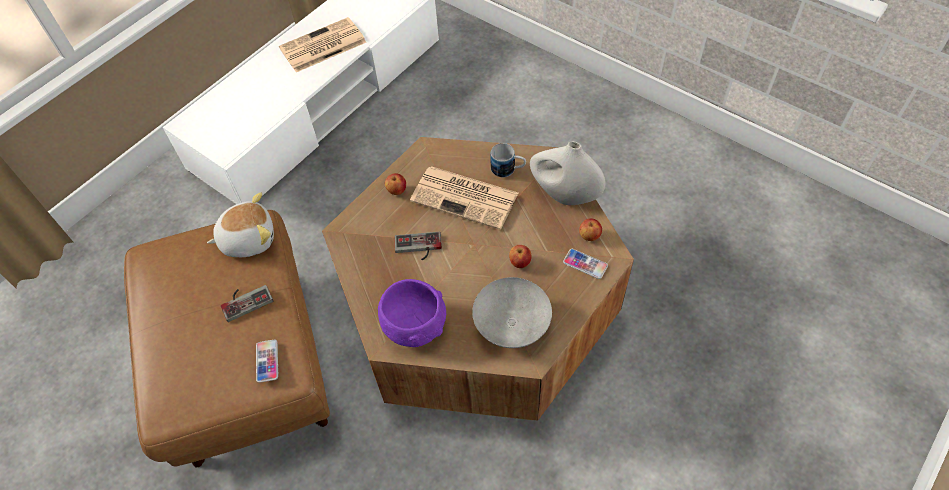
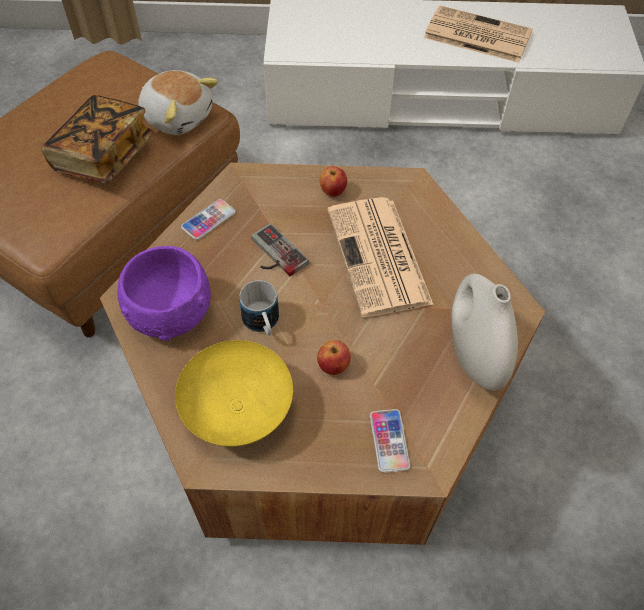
camera: 50 degrees right, 0 degrees up
(246, 300) = (103, 155): game controller -> book
(267, 361) = (45, 215): phone -> phone (208, 220)
(508, 169) = (457, 274): mug -> mug (263, 324)
(511, 326) = (236, 409): grey bowl -> yellow bowl
(589, 236) = (436, 421): apple -> none

